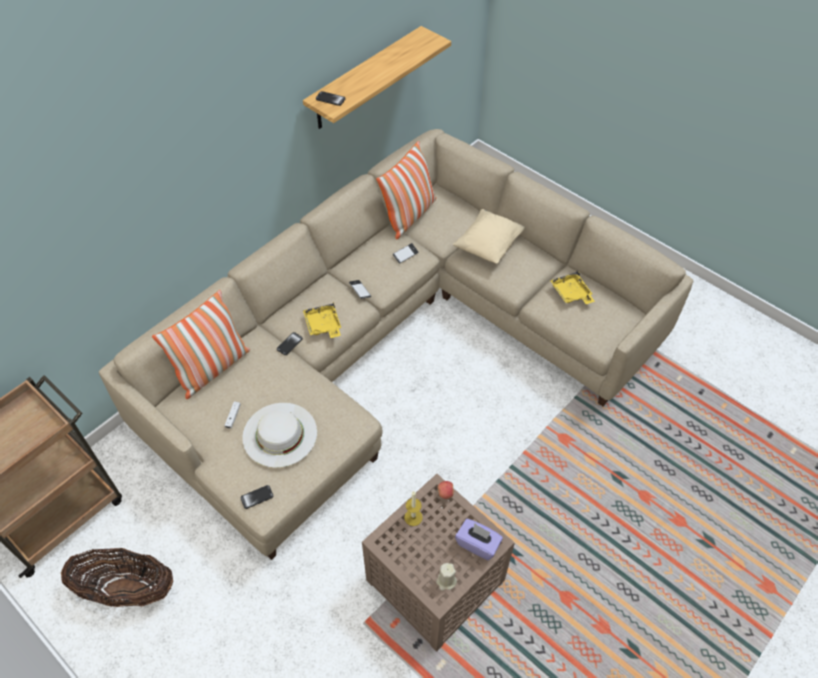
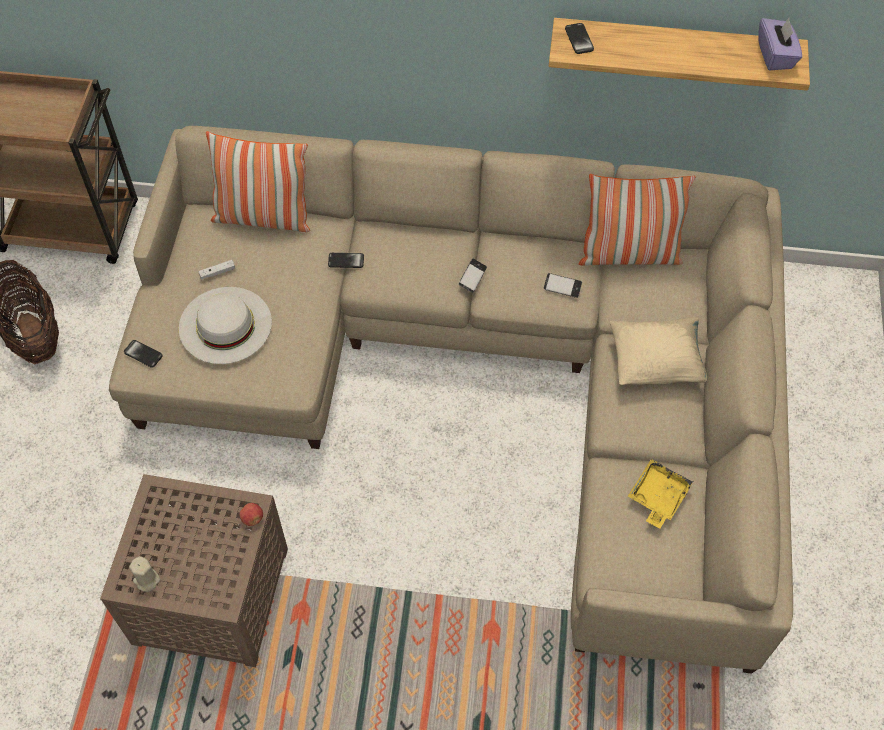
camera: 55 degrees right, 5 degrees up
(323, 325) = (394, 274): yellow tray -> none
(413, 517) = (202, 504): candle -> none
(478, 544) = (210, 586): purple tissue box -> purple tissue box (775, 56)

